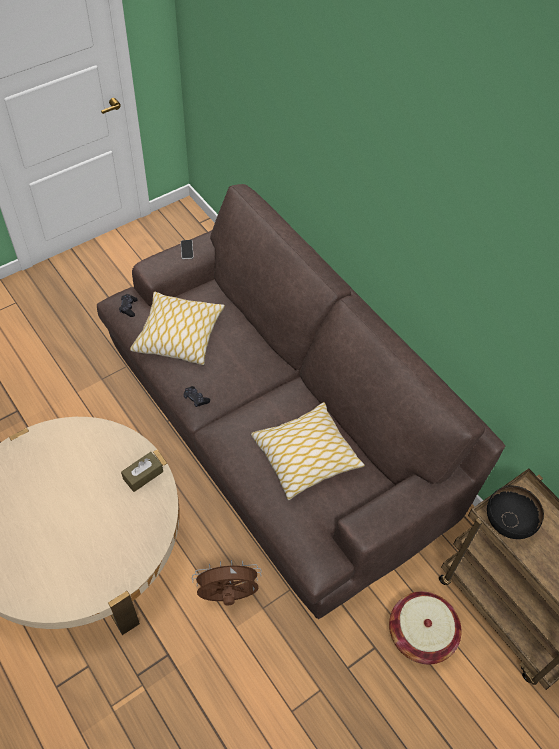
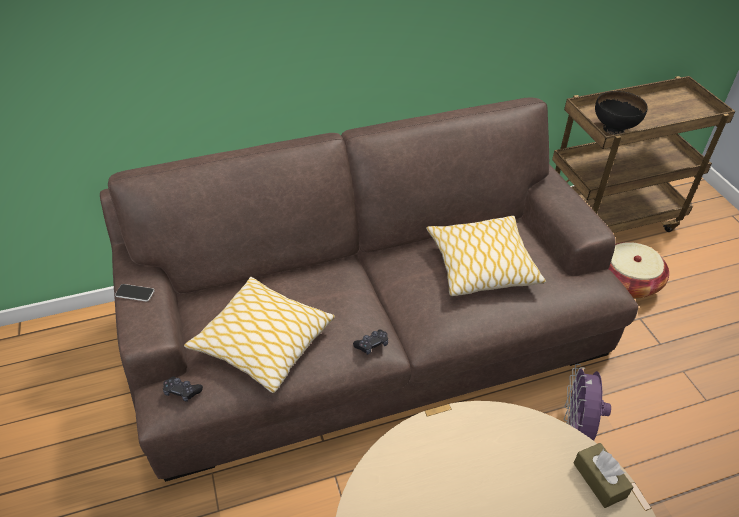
camera: 70 degrees left, 10 degrees down
(143, 475) = (461, 434): brown tissue box -> brown tissue box (599, 480)
(227, 596) = (576, 428): brown fan -> purple fan

